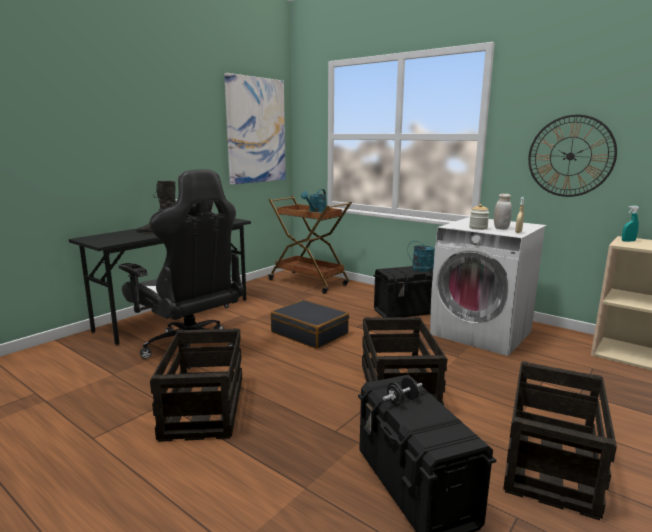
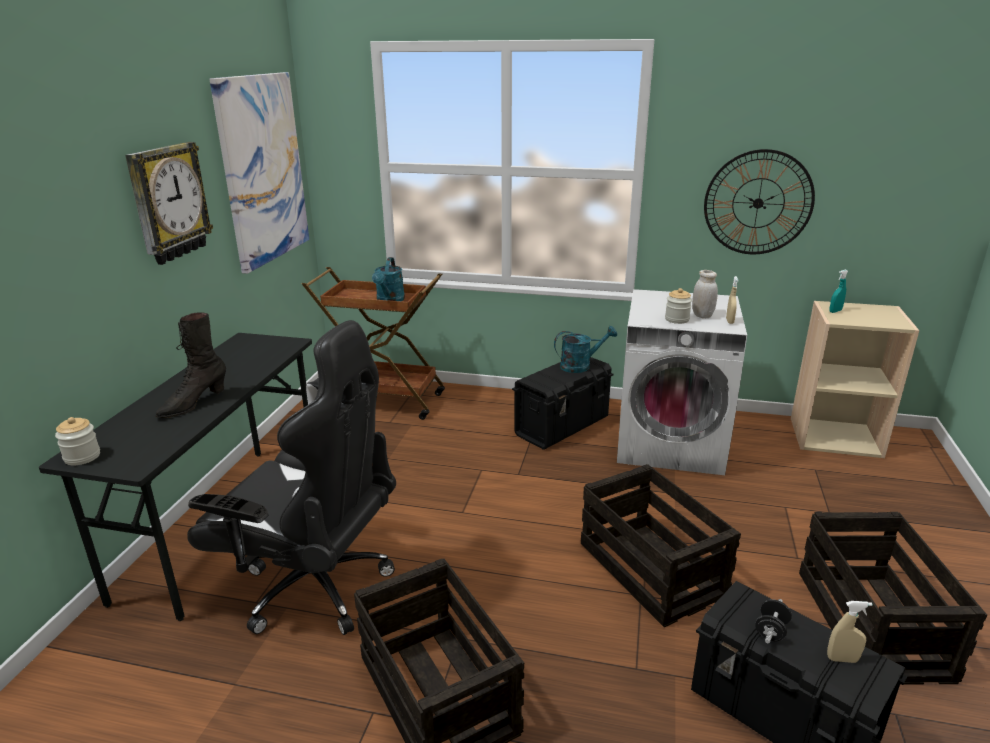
camera: 25 degrees left, 10 degrees up
(89, 238) = (82, 457): none -> jar
(183, 131) = (168, 202): none -> wall clock
(310, 333) = (466, 504): black suitcase -> none
(440, 427) = (842, 659): none -> beige spray bottle

